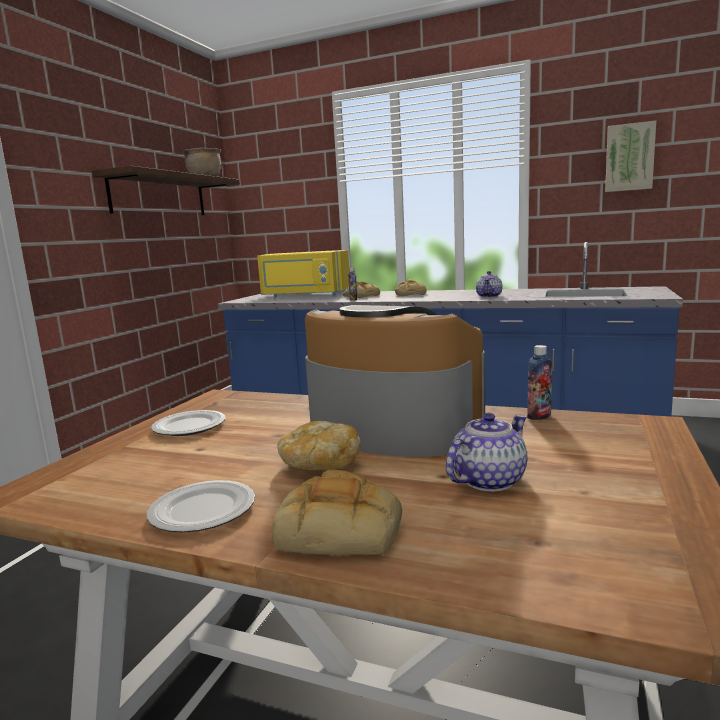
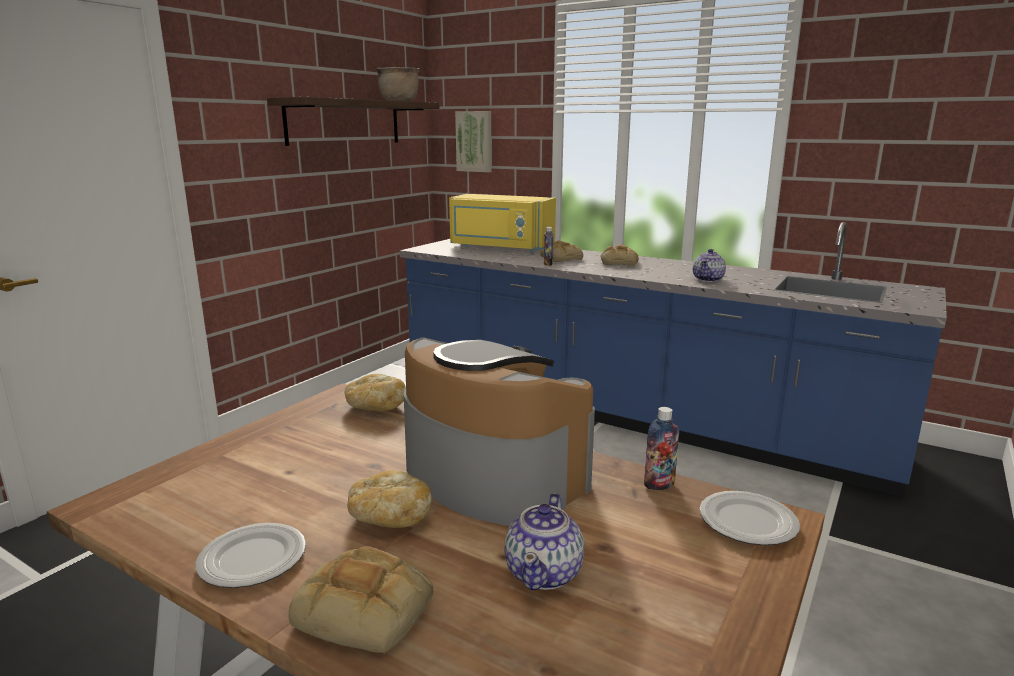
camera: 10 degrees right, 5 degrees up
(188, 427) = (292, 438): plate -> plate (746, 522)
(254, 400) = (375, 407): none -> bread
(487, 480) = (545, 572): teapot -> teapot turned 135 degrees clockwise
(629, 157) = (923, 113): picture -> picture (475, 141)

